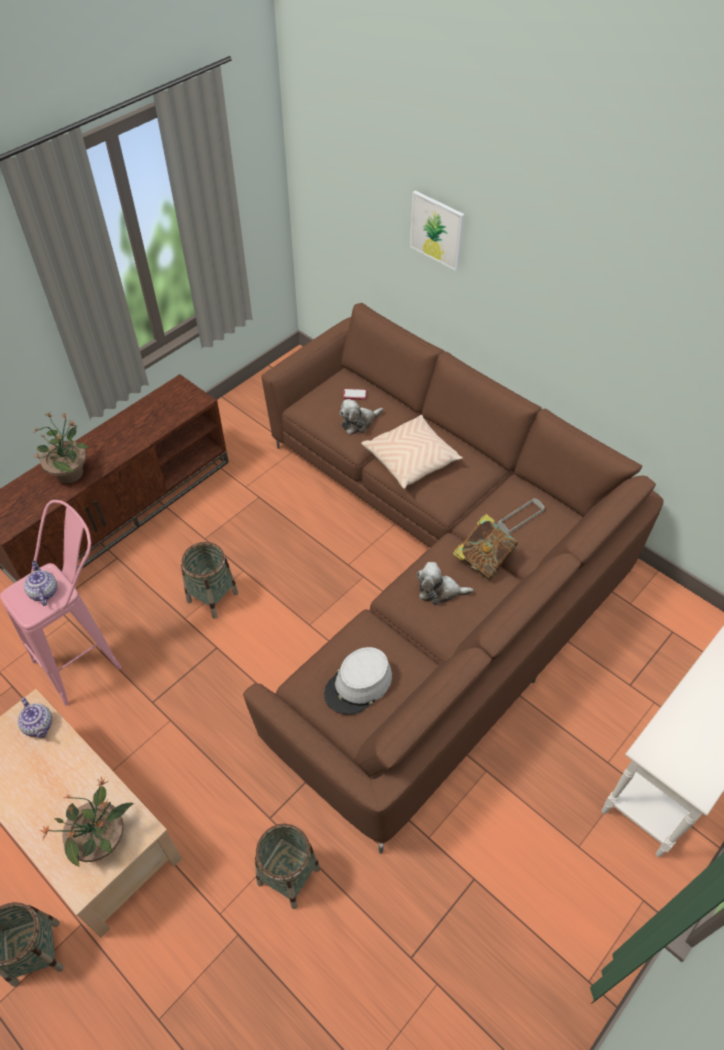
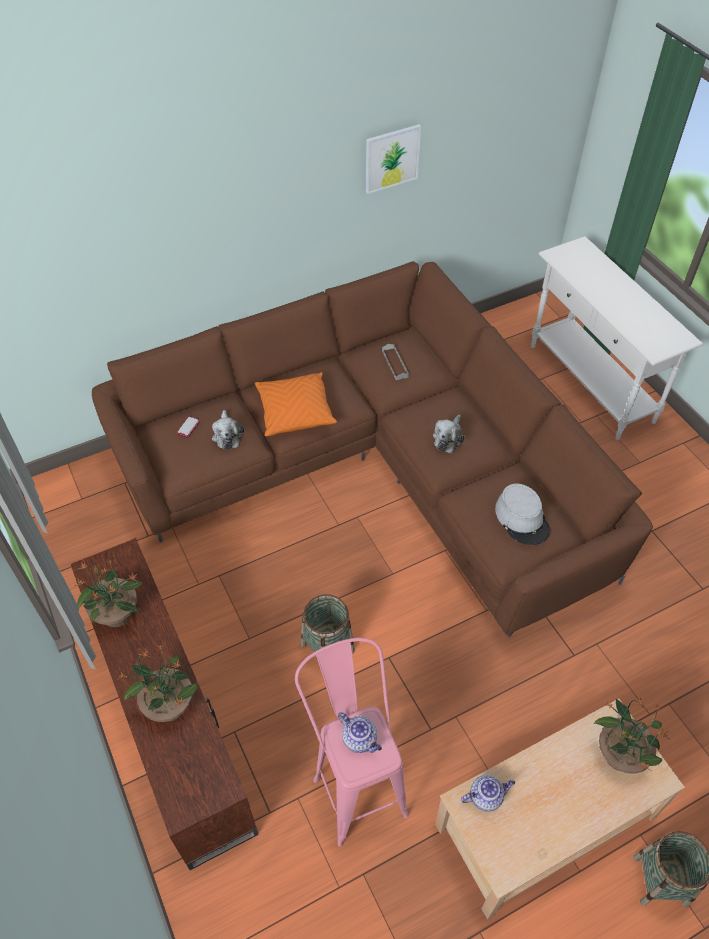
camera: 70 degrees left, 0 degrees up
(43, 592) = (360, 739): teapot -> teapot turned 135 degrees counterclockwise
(142, 416) = (117, 614): none -> potted plant
(288, 876) = (627, 653): basket -> none
(411, 460) = (295, 412): beige pillow -> orange pillow
(437, 230) = (157, 233): picture -> picture (392, 158)
(483, 559) = (427, 401): book -> none

